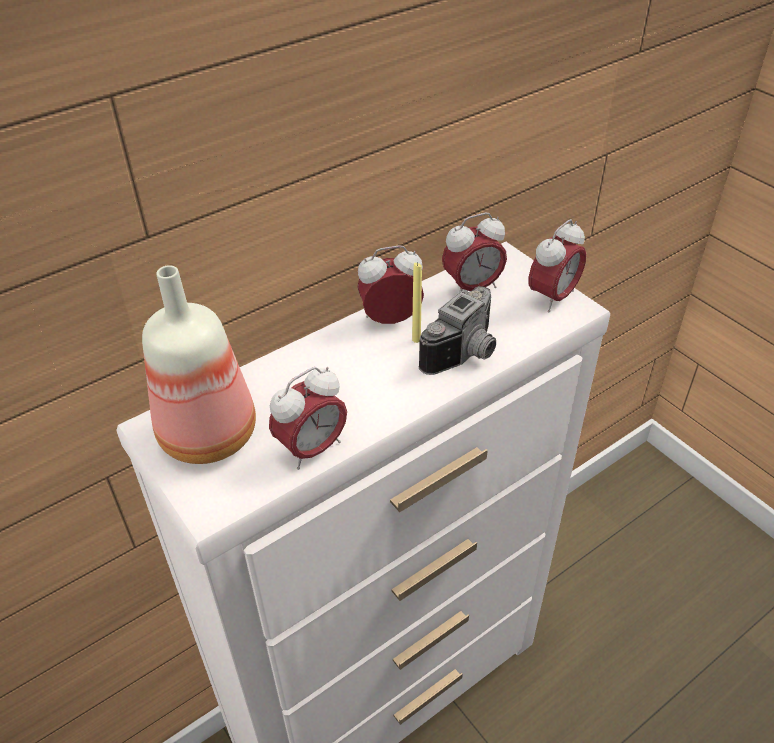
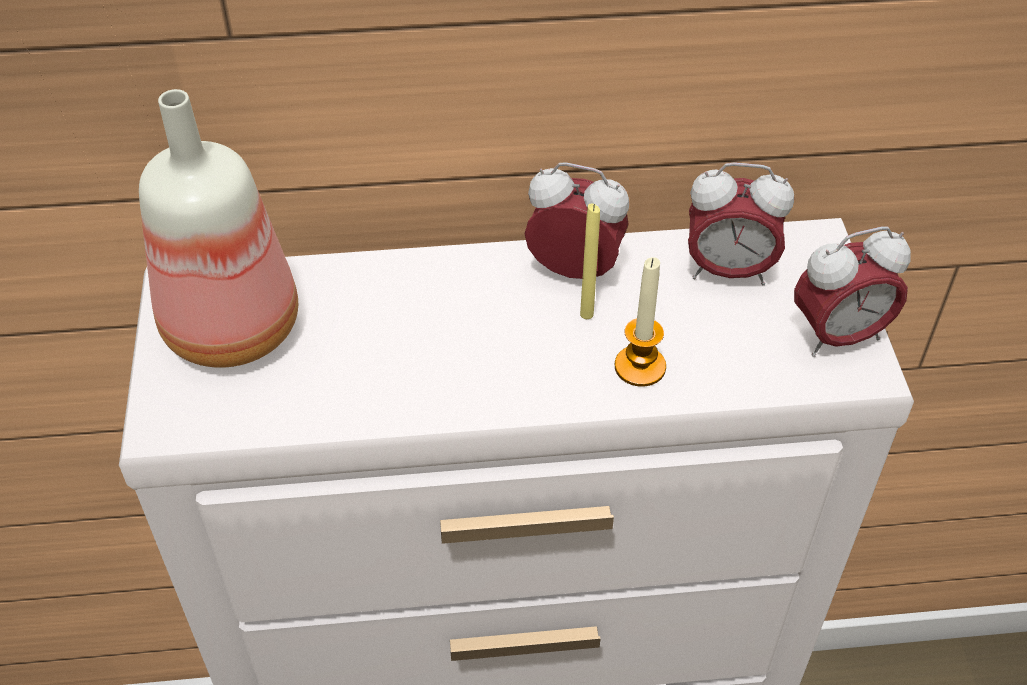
camera: 30 degrees right, 5 degrees up
(312, 449) = (335, 405): alarm clock -> none
(467, 354) = (640, 367): camera -> candle

